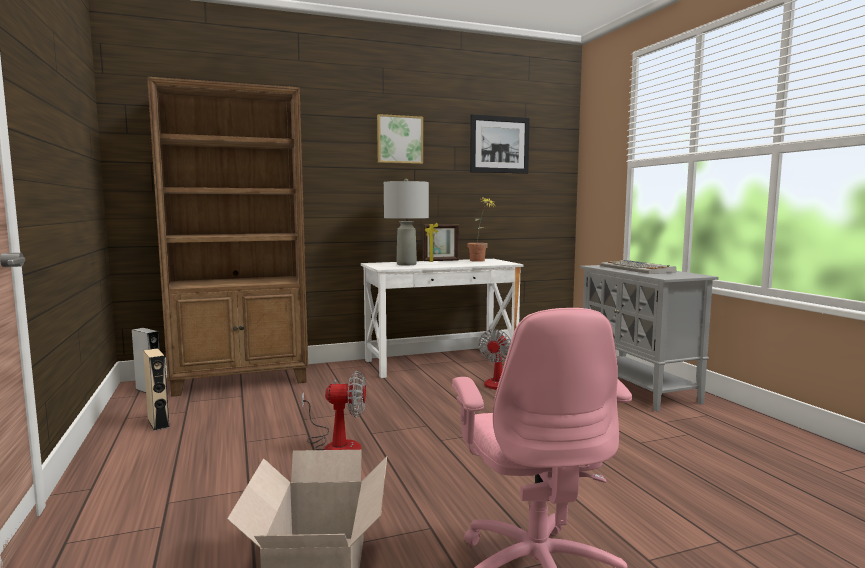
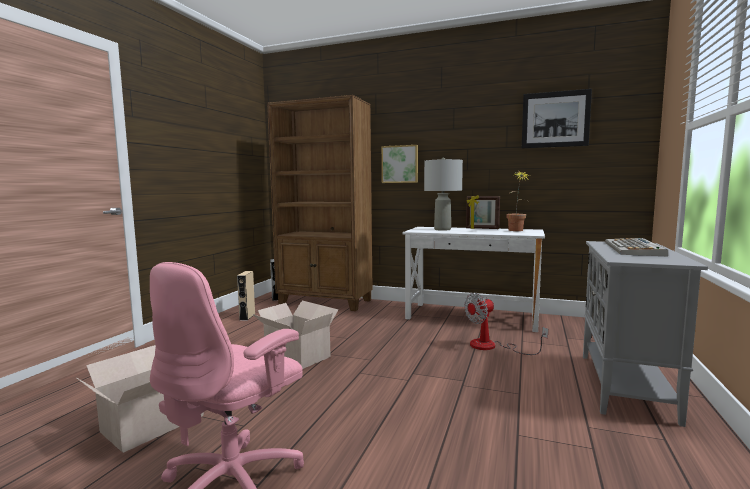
camera: 40 degrees right, 0 degrees up
(336, 445) = (296, 355): fan -> cardboard box
(399, 139) = (454, 125): picture -> picture (400, 164)

